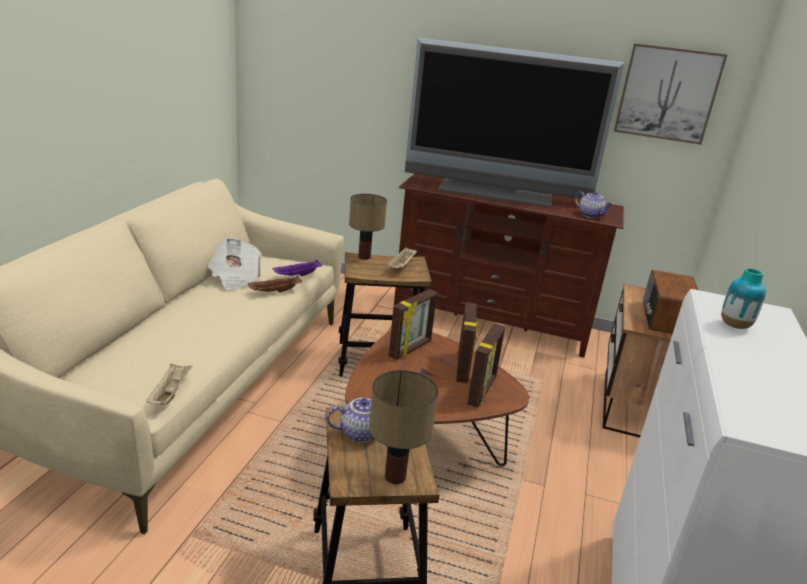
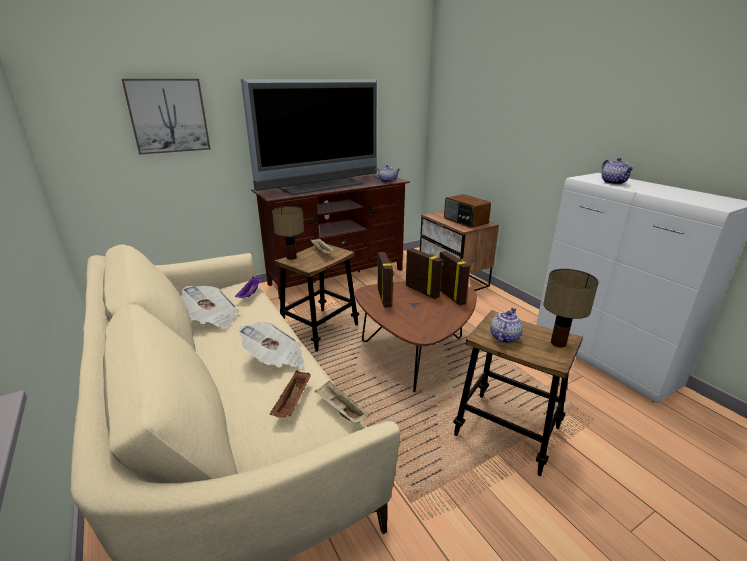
camera: 45 degrees left, 0 degrees up
(209, 332) = (276, 359): none -> newspaper
(274, 292) = (259, 311): brown tray -> brown tray (293, 403)
(667, 93) = (392, 97): picture -> picture (168, 116)
(734, 325) = (614, 183): vase -> teapot

